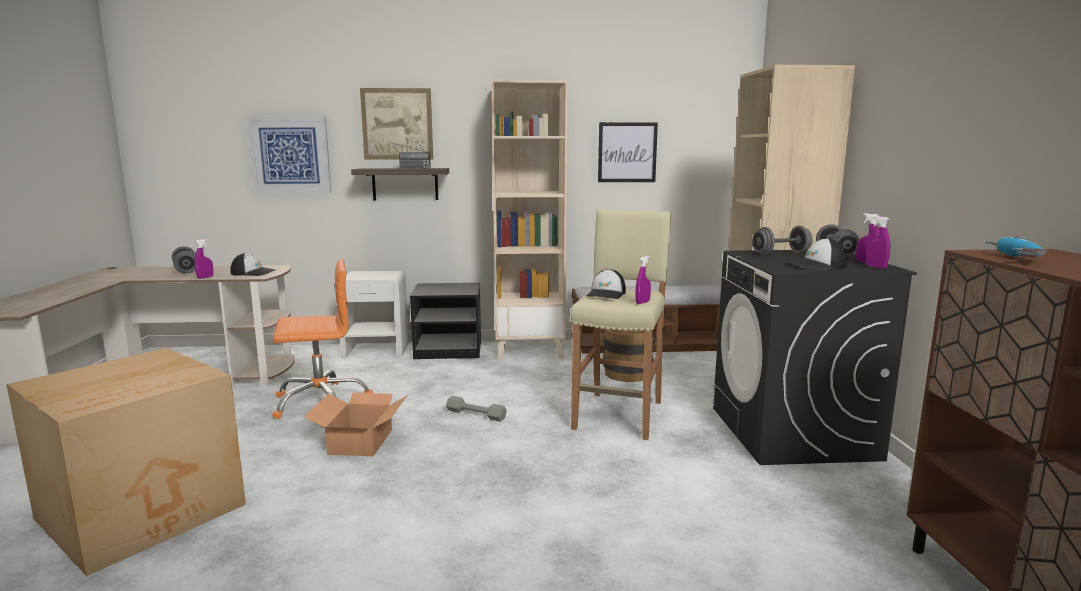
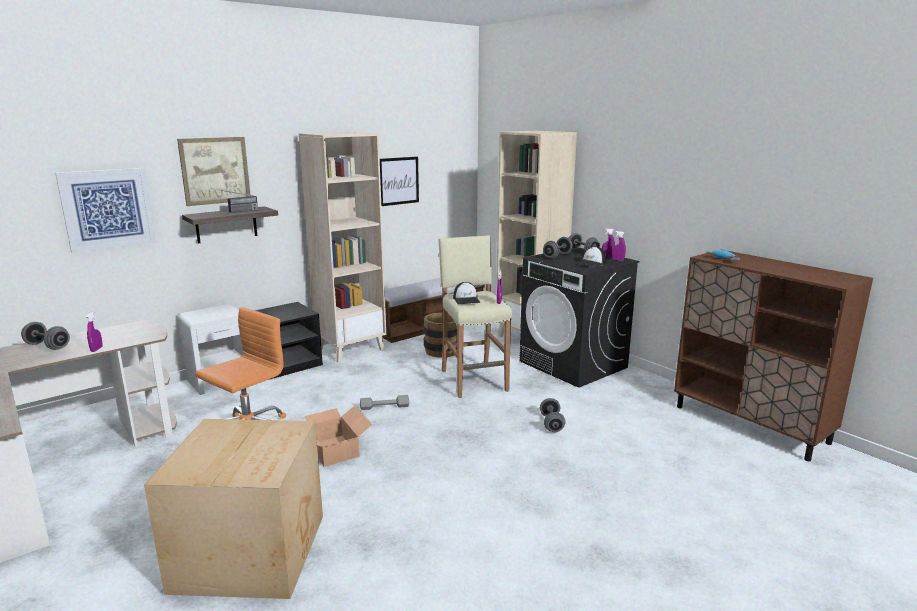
camera: 35 degrees left, 5 degrees up
(253, 273) = (134, 334): cap -> none
(649, 499) = (551, 424): none -> grey dumbbell

